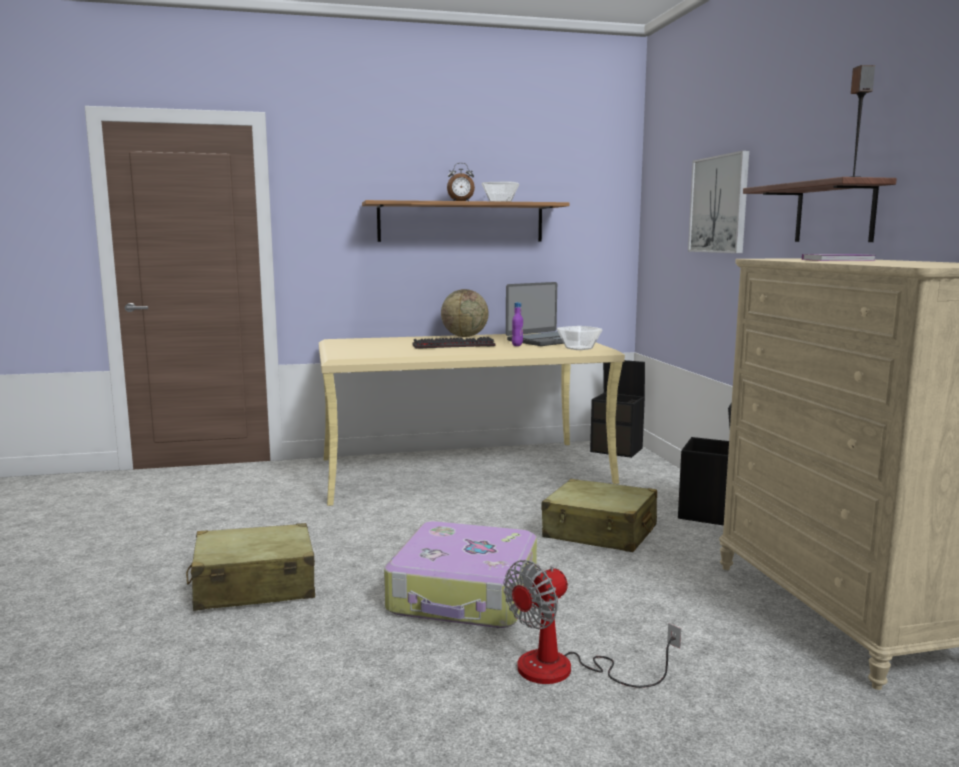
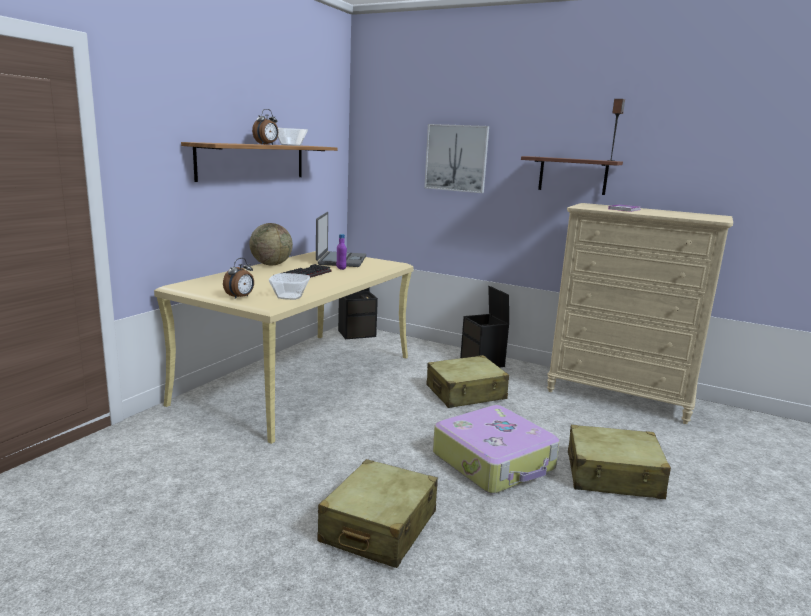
camera: 50 degrees left, 5 degrees up
(341, 351) = (240, 297): none -> alarm clock
(565, 670) = (613, 476): fan -> beige suitcase
(578, 348) = (385, 265): bowl -> bowl (289, 297)

